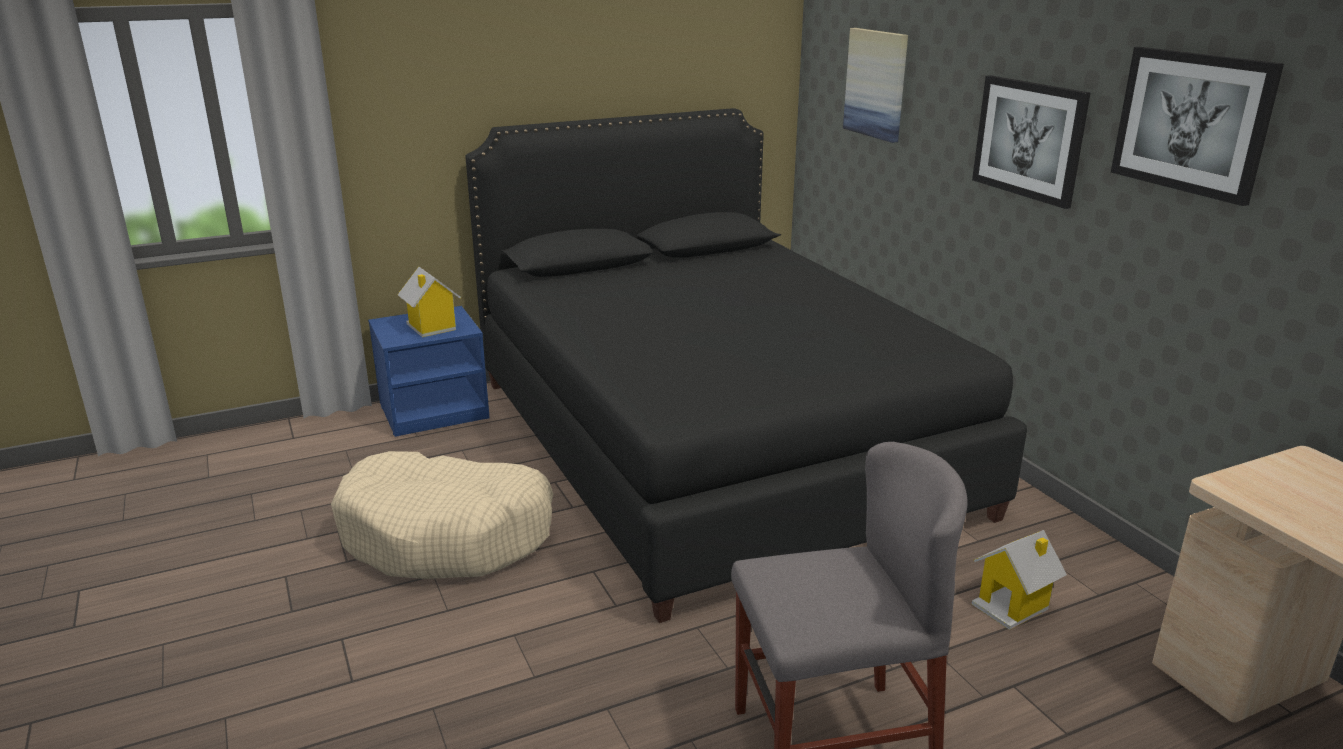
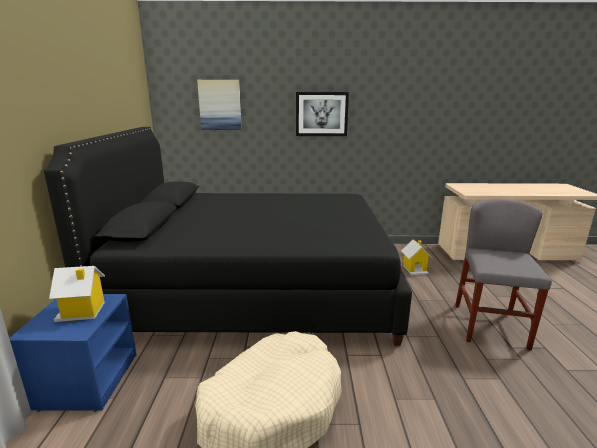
camera: 65 degrees left, 5 degrees down
(1192, 122) = (392, 96): picture -> none

